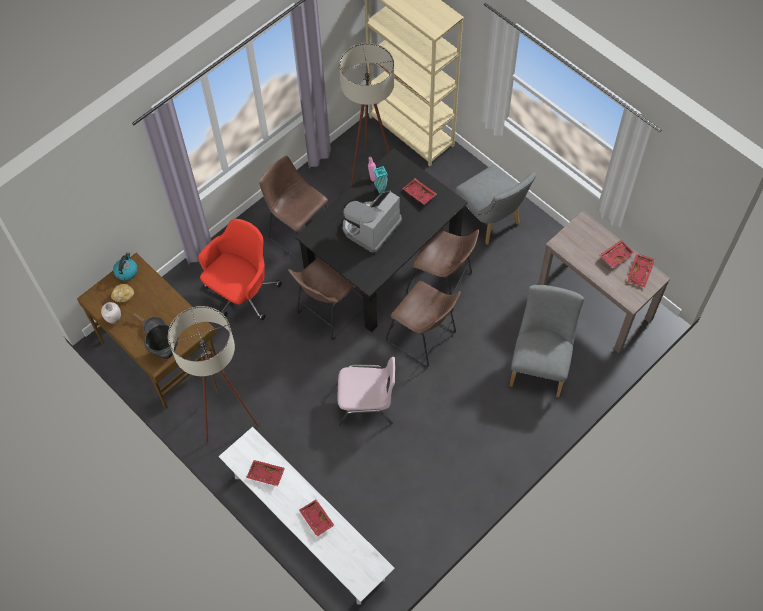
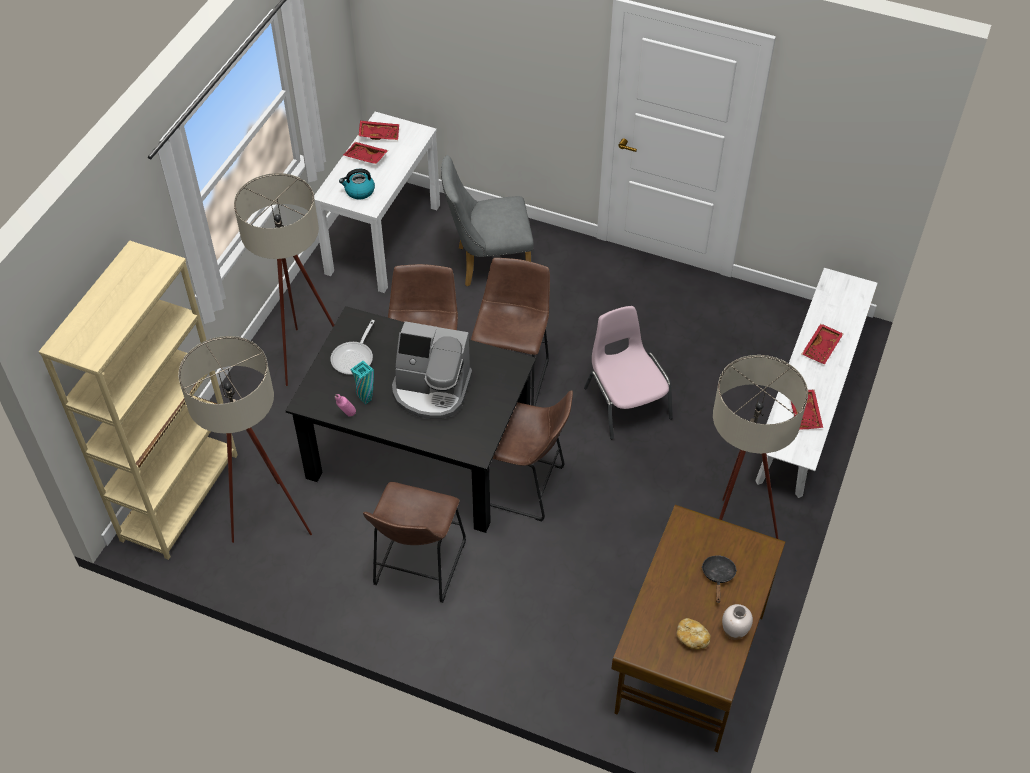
camera: 115 degrees left, 10 degrees down
(126, 271) = (651, 654): kettle -> kettle (359, 191)
(167, 353) = (743, 541): black cooking pot -> none
(241, 293) = (546, 600): red office chair -> none
(418, 194) = (354, 357): red tray -> frying pan
(491, 221) = (305, 362): grey chair -> beige floor lamp
(595, 303) = (383, 238): brown console table -> white console table

